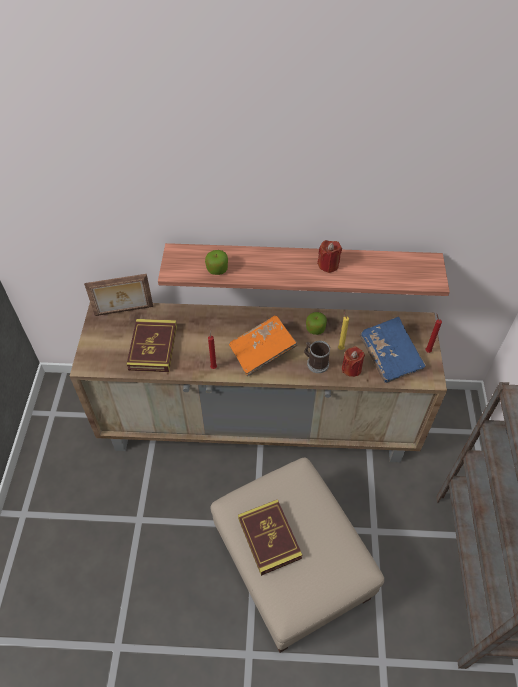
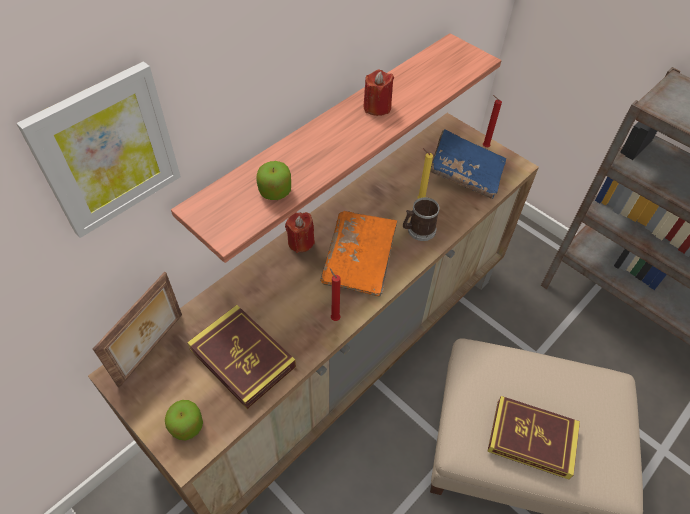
camera: 50 degrees left, 0 degrees up
(132, 192) = (107, 151): none -> picture
(315, 329) = (377, 200): apple -> apple (187, 426)
(351, 369) = (452, 210): red candle -> red candle (301, 242)

